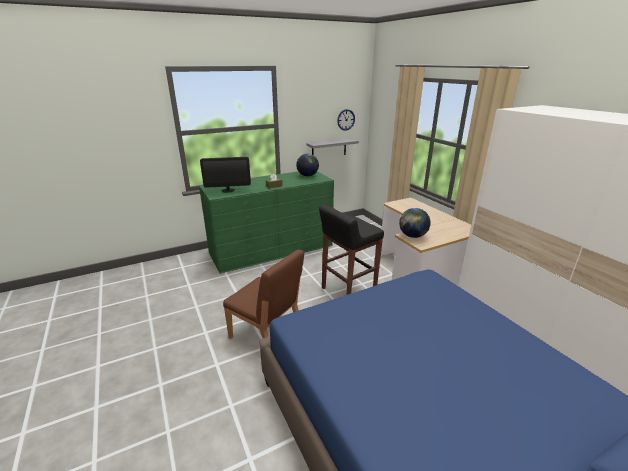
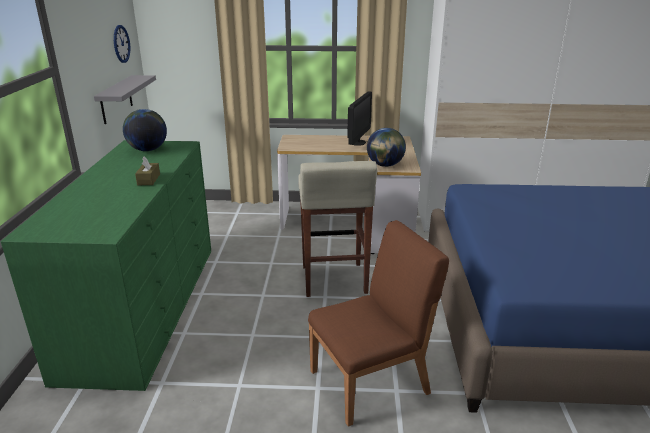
camera: 60 degrees left, 0 degrees up
(228, 190) = (96, 218): monitor -> monitor (358, 142)
(347, 291) = (334, 280): black stool -> beige stool

